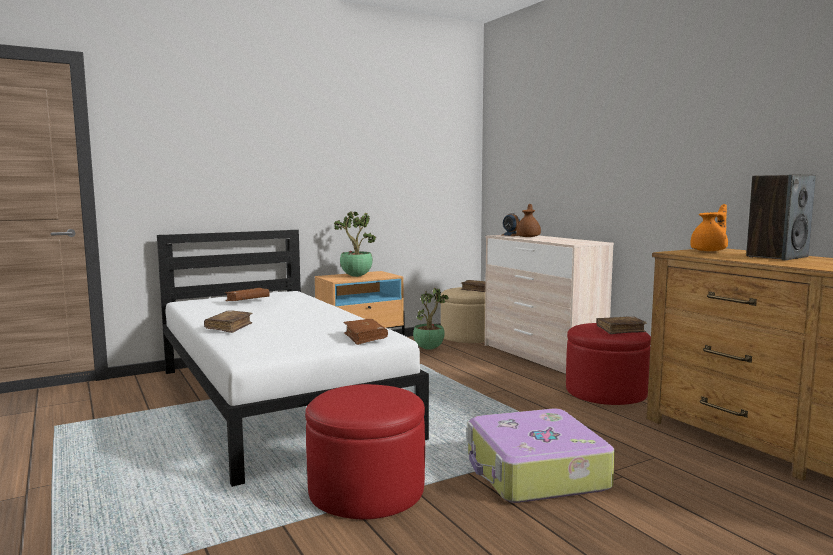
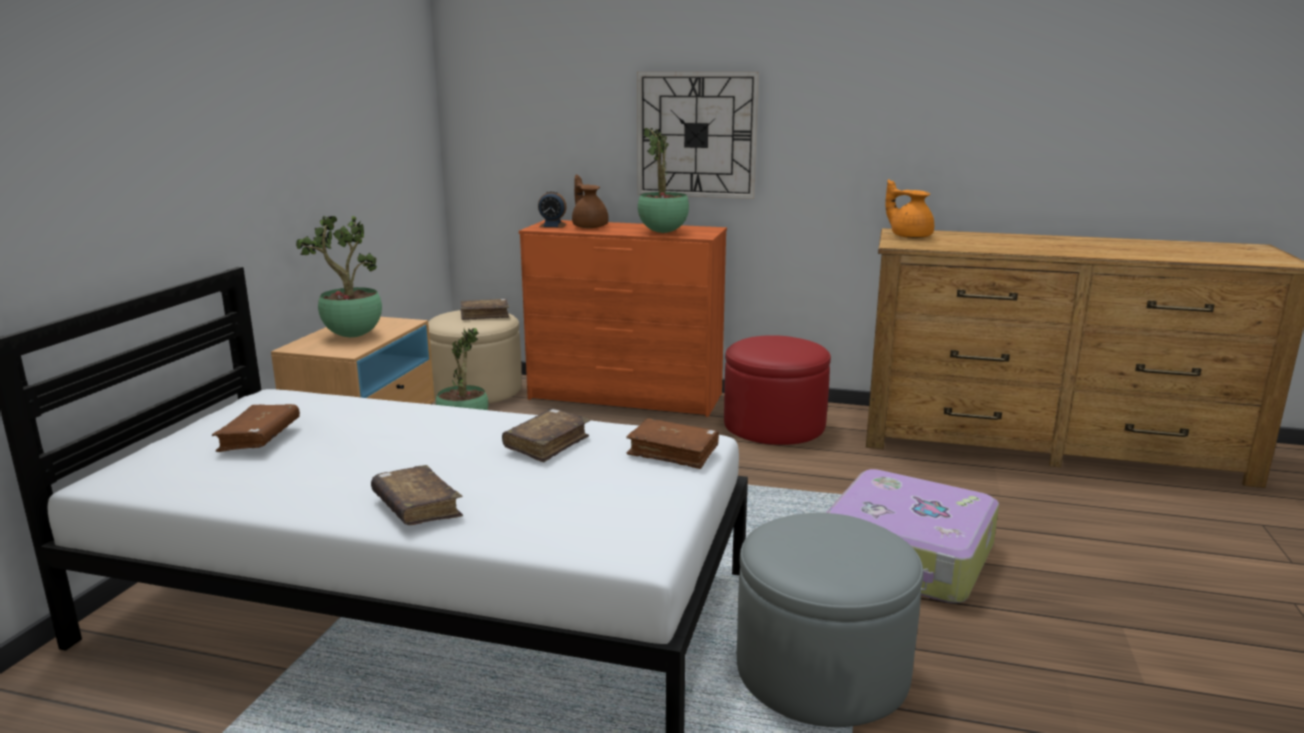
camera: 45 degrees left, 10 degrees up
(366, 489) = (822, 670): red ottoman -> grey ottoman
(541, 357) = (625, 397): beige dresser -> orange dresser
(558, 241) = (663, 232): none -> potted plant
(600, 176) = (696, 135): none -> wall clock
(620, 330) = (796, 346): brown book -> brown book (547, 444)
(710, 250) = (909, 236): orange teapot -> orange teapot turned 60 degrees counterclockwise
(777, 257) = (991, 239): speaker -> none

